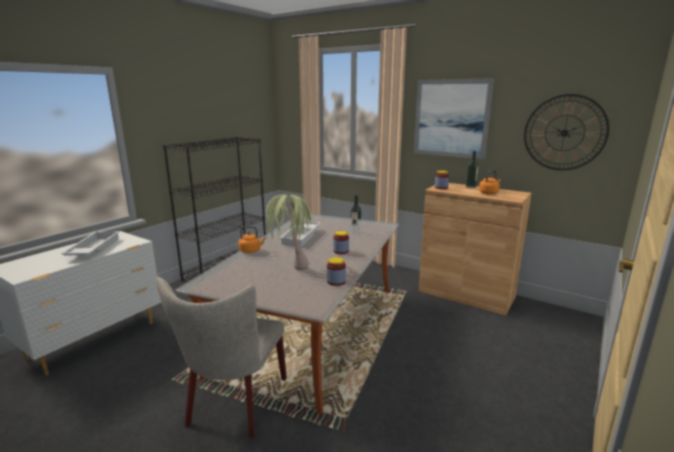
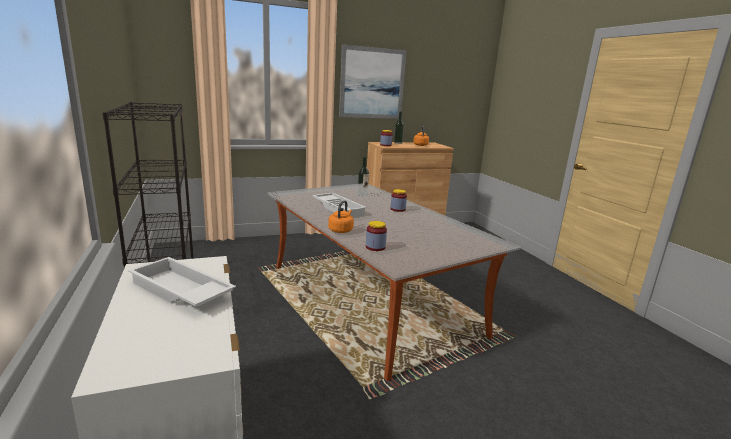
camera: 55 degrees left, 0 degrees up
(234, 405) = (447, 373): beige chair -> none
(290, 264) = (401, 228): potted plant -> none
(336, 281) = (458, 226): jar -> jar (375, 247)
(564, 133) = (451, 96): wall clock -> none

